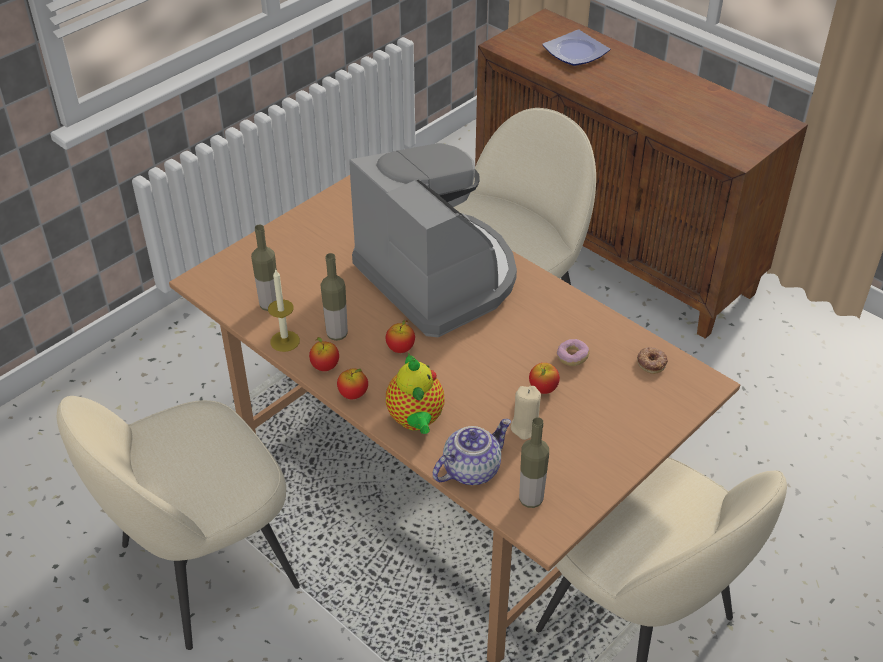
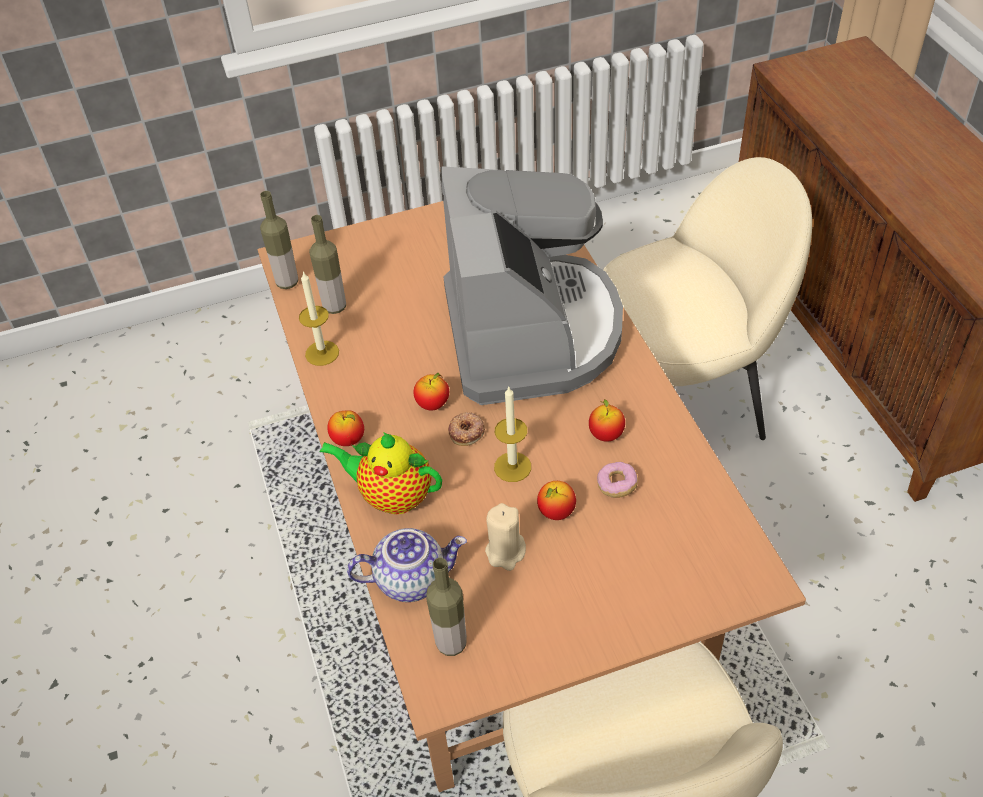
camera: 30 degrees right, 5 degrees up
(203, 567) = (226, 554): beige chair -> none
(325, 366) = (342, 397): apple -> apple (606, 434)
(337, 334) = (378, 363): bottle -> bottle (287, 282)
(416, 420) = (392, 496): teapot -> teapot turned 90 degrees clockwise
(491, 371) = (512, 467): none -> candle
(577, 52) = (869, 101): plate -> none
(651, 362) = (709, 527): donut -> donut (467, 431)

